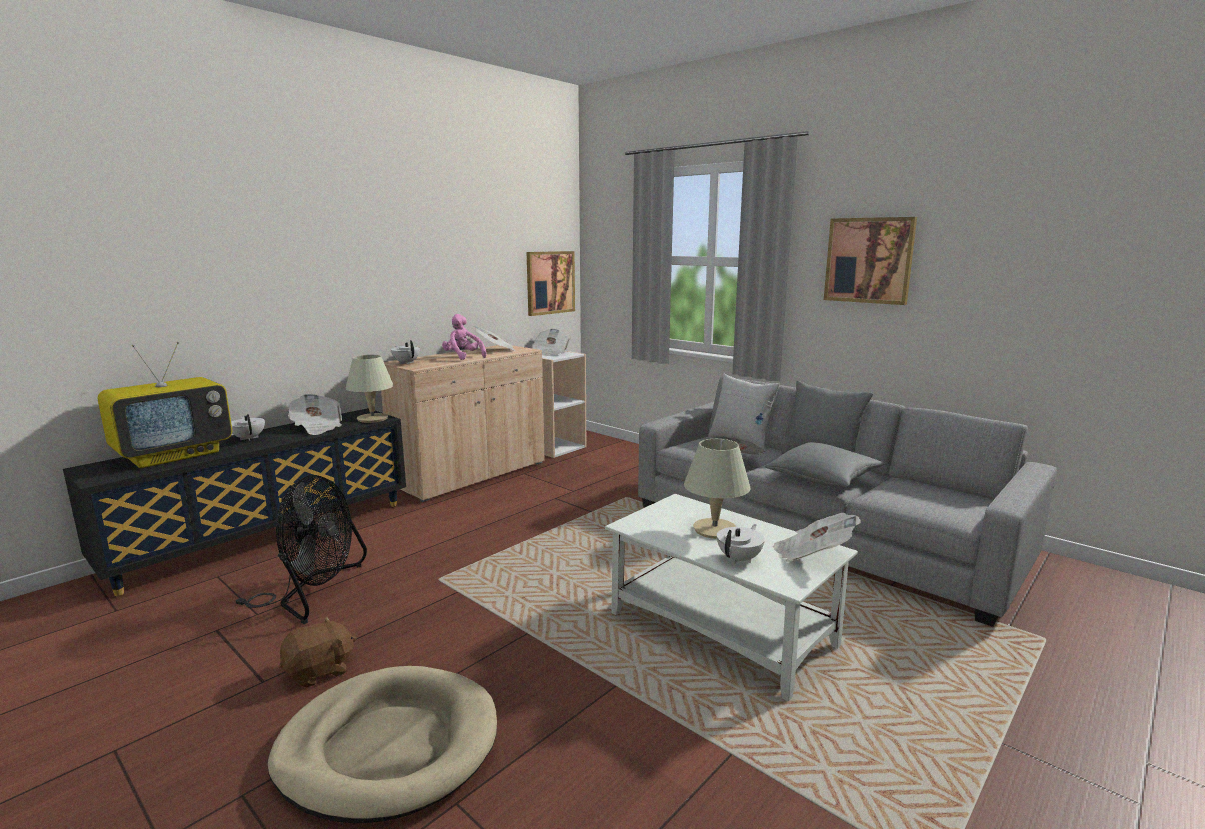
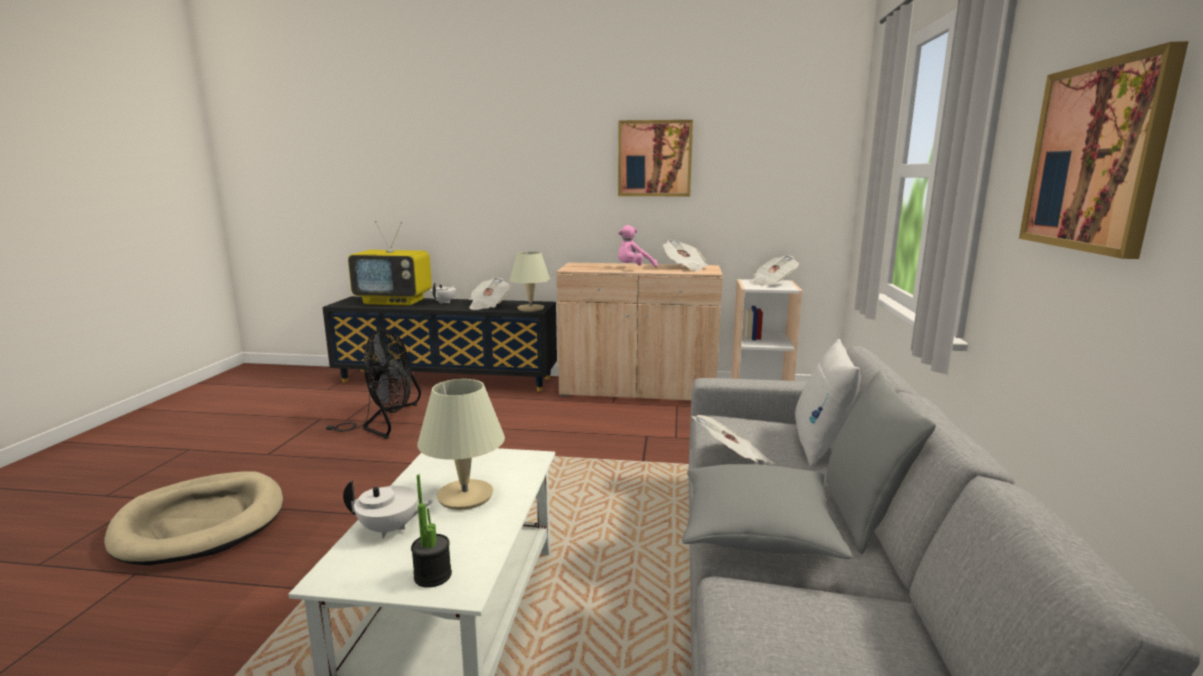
camera: 55 degrees right, 0 degrees up
(311, 593) = (383, 422): black fan -> black fan turned 60 degrees counterclockwise
(319, 671) = (286, 464): brown plush toy -> none
(406, 363) = (579, 265): white teapot -> none
(463, 357) = (633, 268): pink plush toy -> pink plush toy turned 135 degrees counterclockwise
(550, 282) = (799, 200): picture -> picture (654, 158)
(812, 555) = (432, 576): newspaper -> potted plant

